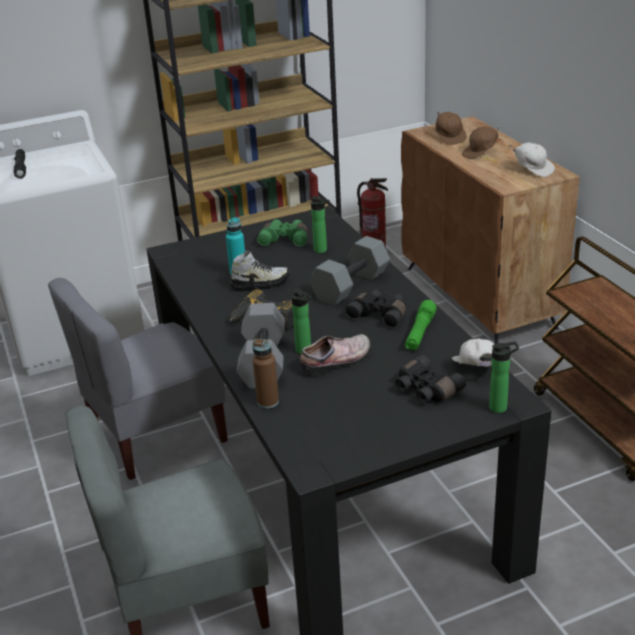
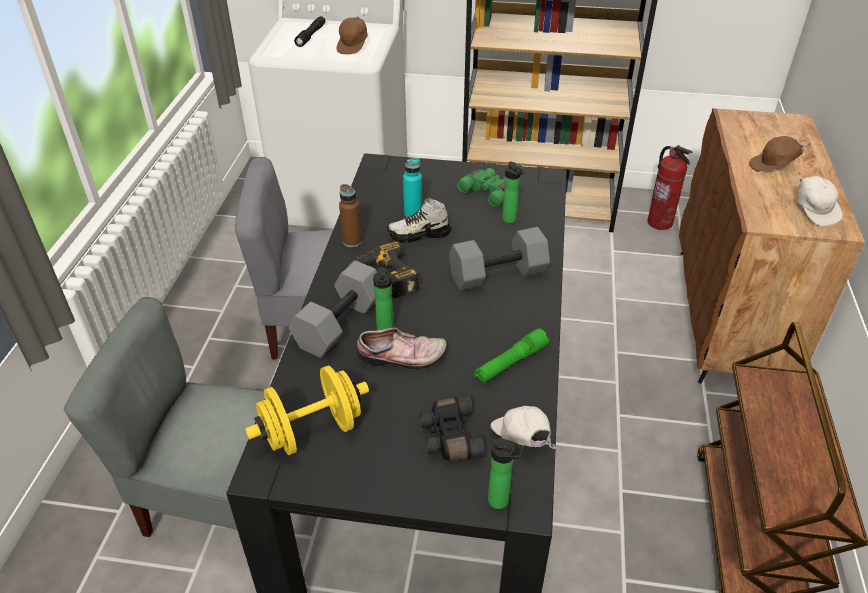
camera: 30 degrees right, 10 degrees up
(260, 284) = (419, 234): shoe -> shoe turned 150 degrees clockwise
(268, 402) = (301, 372): brown bottle -> brown bottle (352, 241)
(321, 431) = (312, 431): none -> yellow dumbbell
(379, 314) = (492, 321): black binoculars -> none
(450, 137) = (757, 134): brown cap -> brown cap (353, 46)
(476, 371) = (521, 440): white cap -> white cap turned 45 degrees counterclockwise

